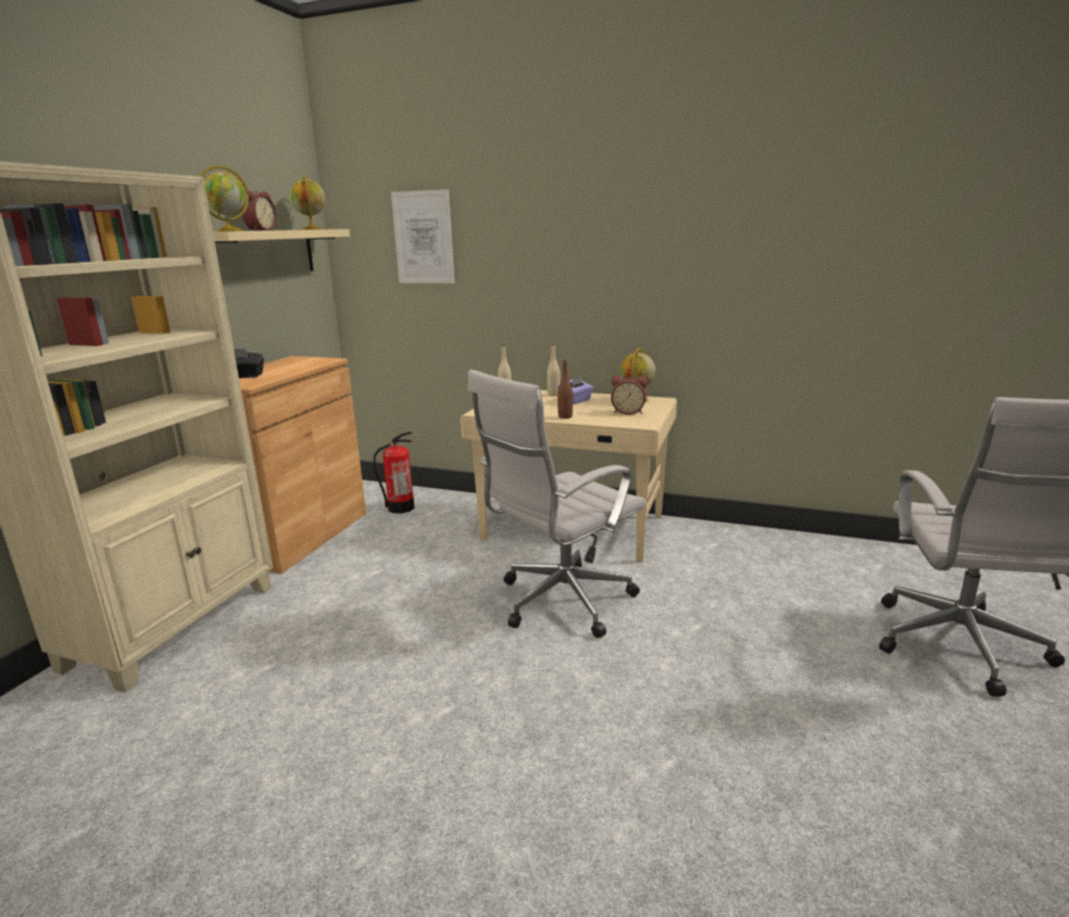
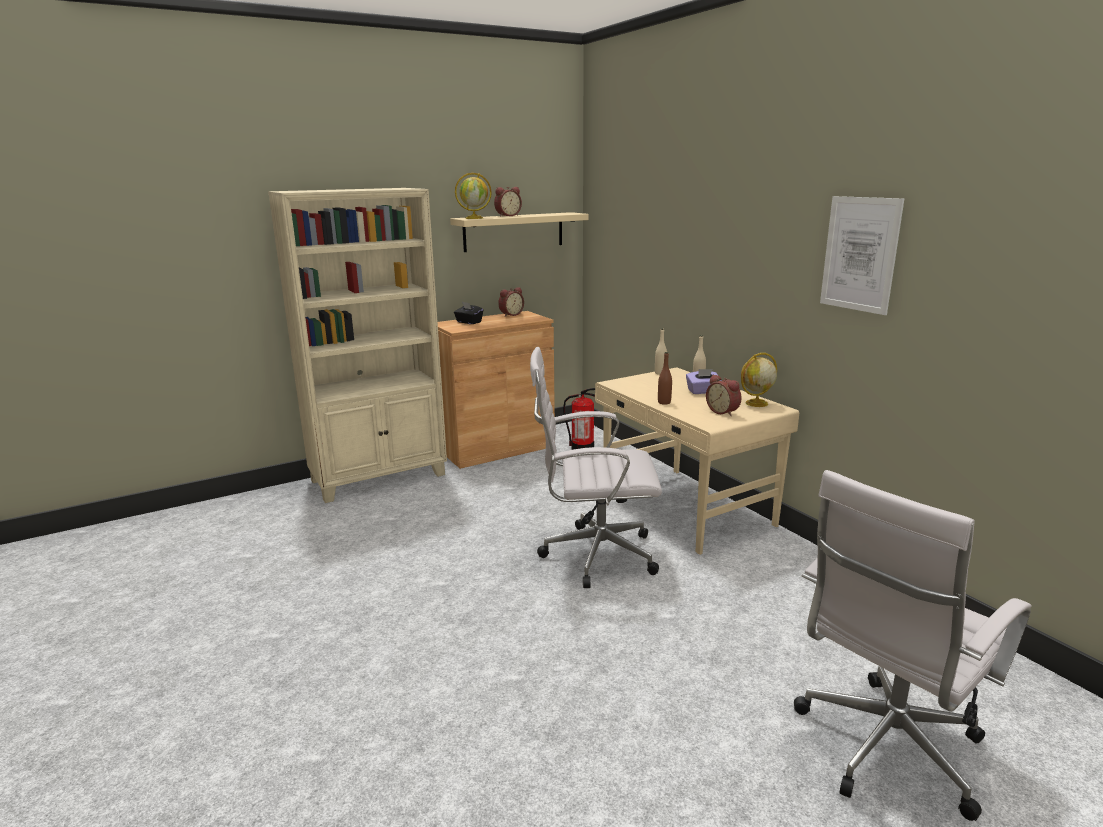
camera: 40 degrees right, 0 degrees up
(281, 362) = (510, 314): none -> alarm clock
(311, 229) = (554, 214): globe -> none
(423, 237) = (636, 225): picture -> picture (860, 254)

